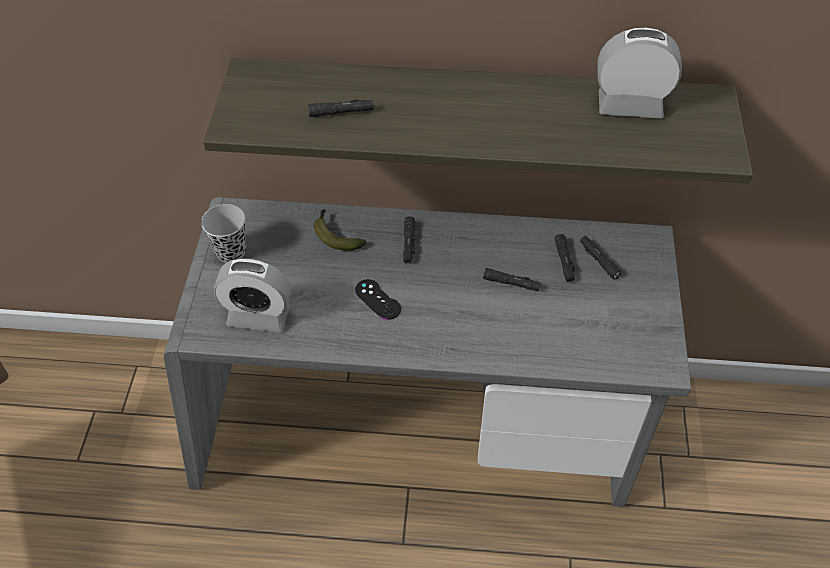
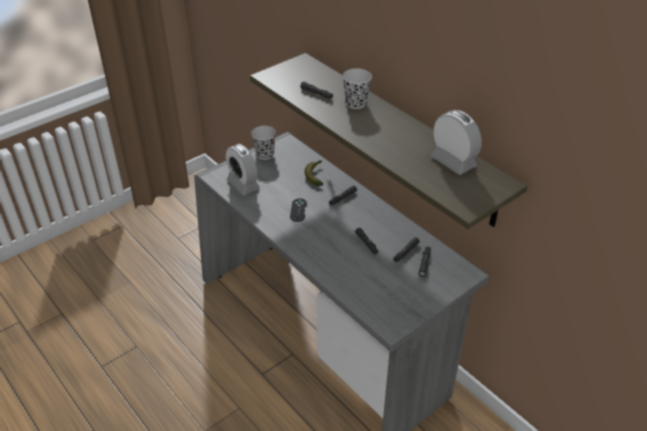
camera: 45 degrees right, 10 degrees down
(412, 96) = (356, 103): none -> black cup

